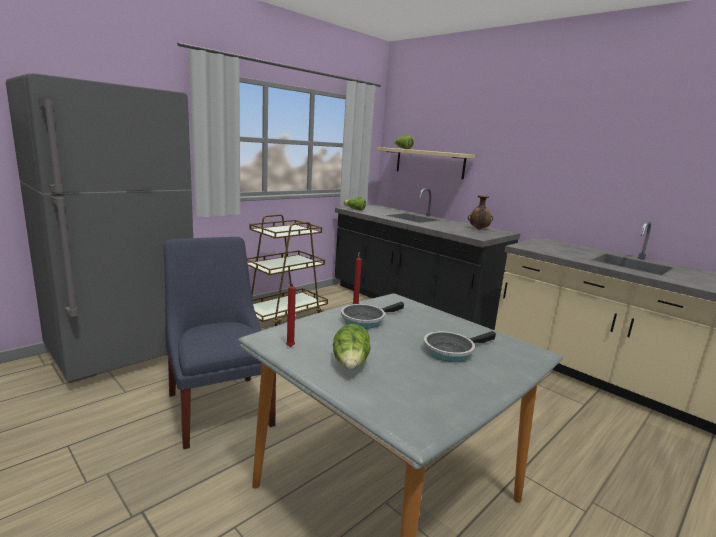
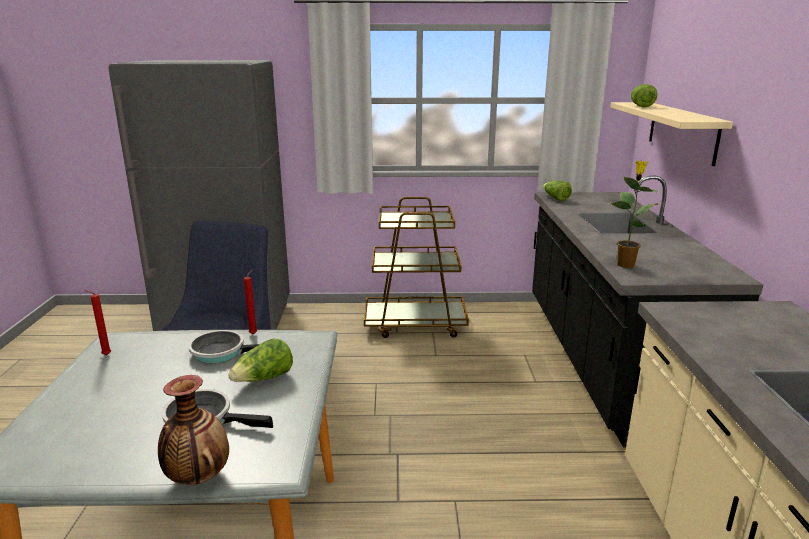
camera: 45 degrees right, 5 degrees up
(351, 364) = (102, 390): lettuce -> lettuce (264, 379)
(463, 233) = (625, 264): none -> potted plant
(478, 229) = (684, 262): vase -> vase (197, 477)

